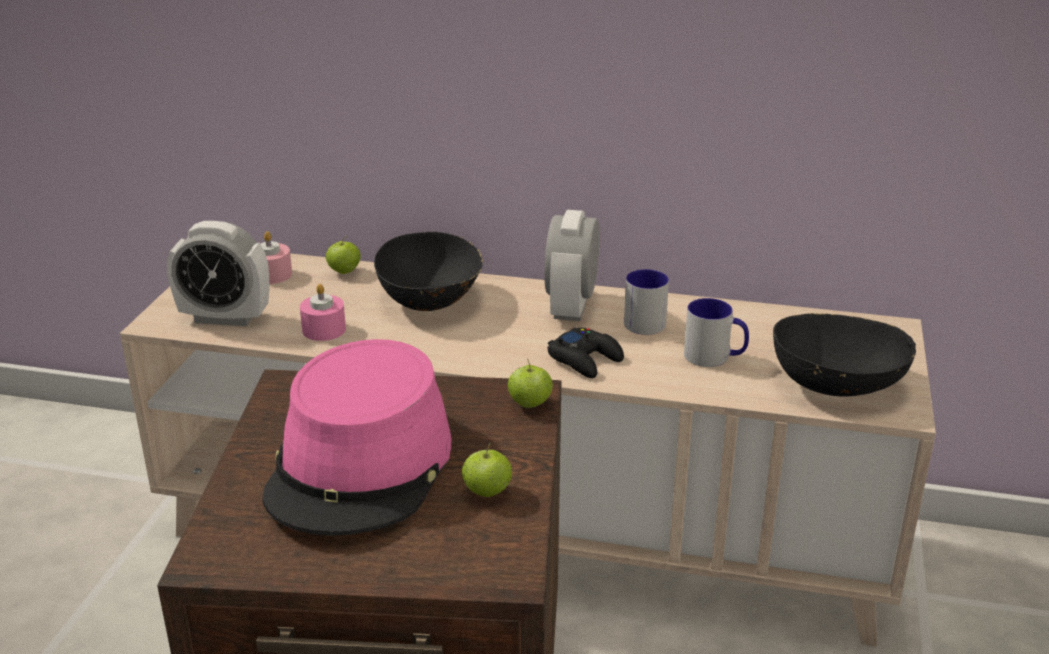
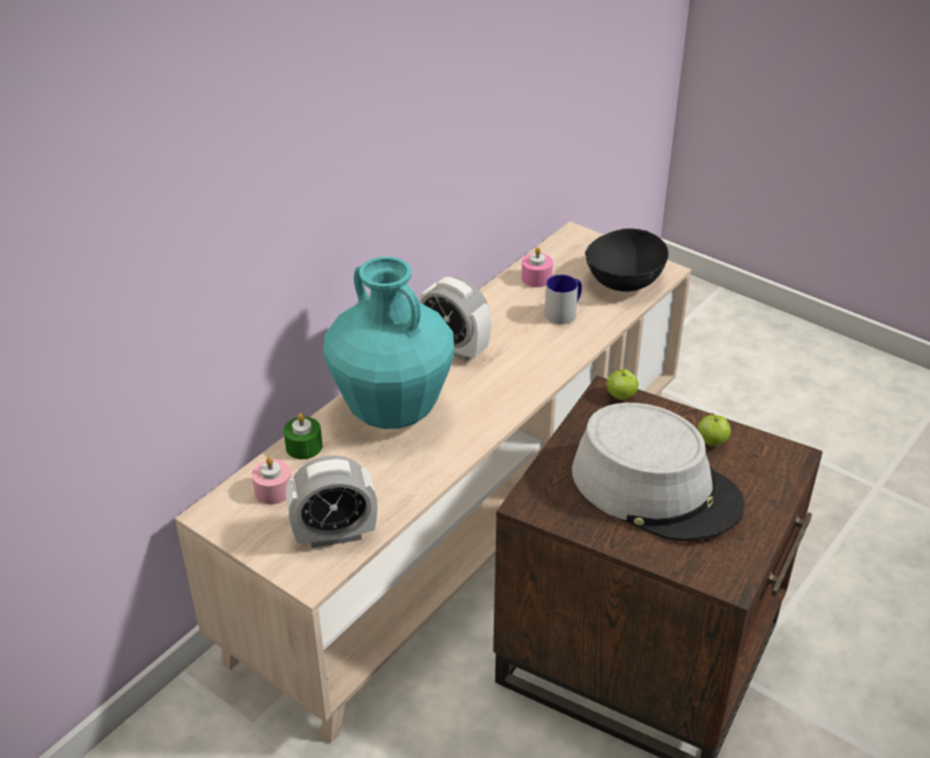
camera: 65 degrees left, 10 degrees up
(225, 318) = (335, 534): alarm clock -> alarm clock turned 45 degrees clockwise
(324, 330) = (398, 480): pink candle -> pink candle (536, 278)
(344, 272) = (304, 446): apple -> green candle
(362, 465) = (656, 488): pink hat -> grey hat
(430, 301) = (393, 412): black bowl -> turquoise vase
(585, 359) = (532, 365): black game controller -> none
(643, 320) = (496, 323): mug -> none

